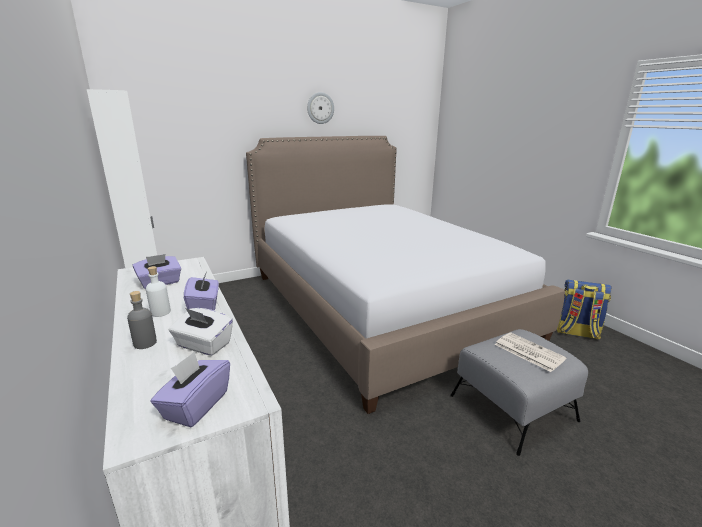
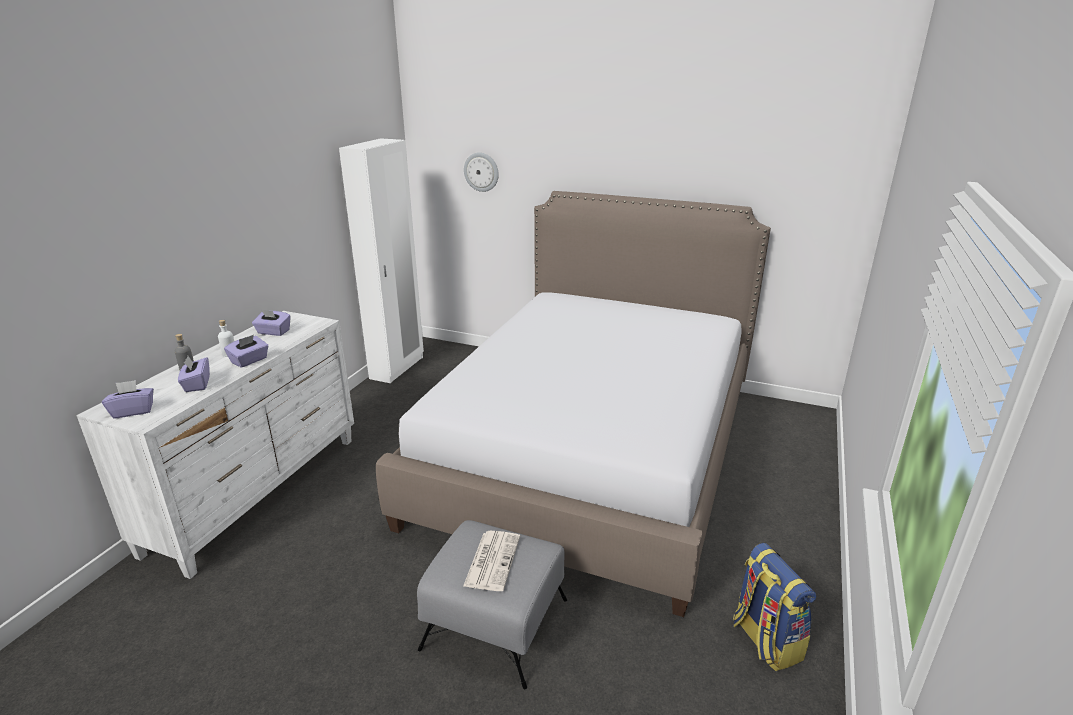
camera: 50 degrees right, 5 degrees up
(203, 345) = (197, 384): white tissue box -> purple tissue box
(320, 108) = (646, 156): wall clock -> wall clock (481, 172)

